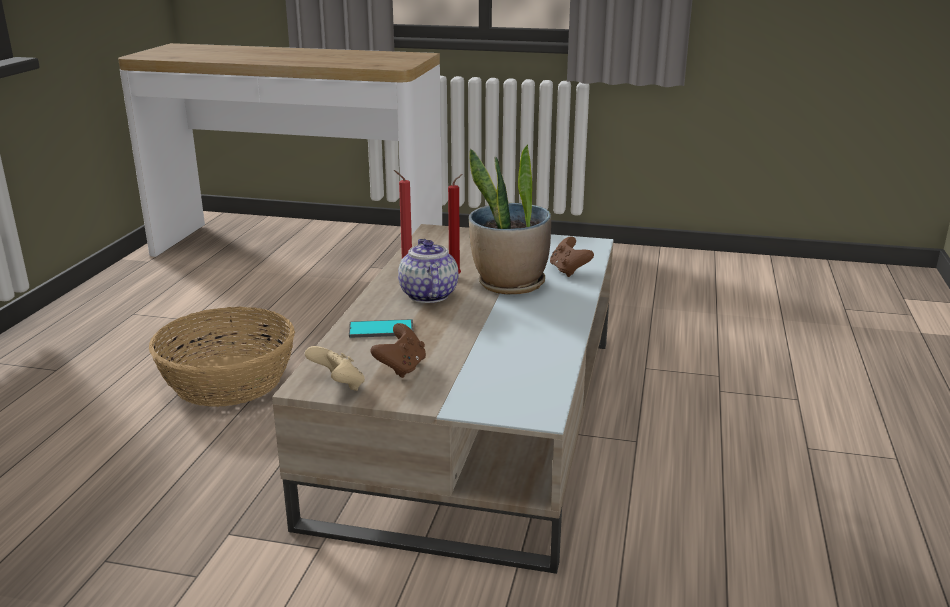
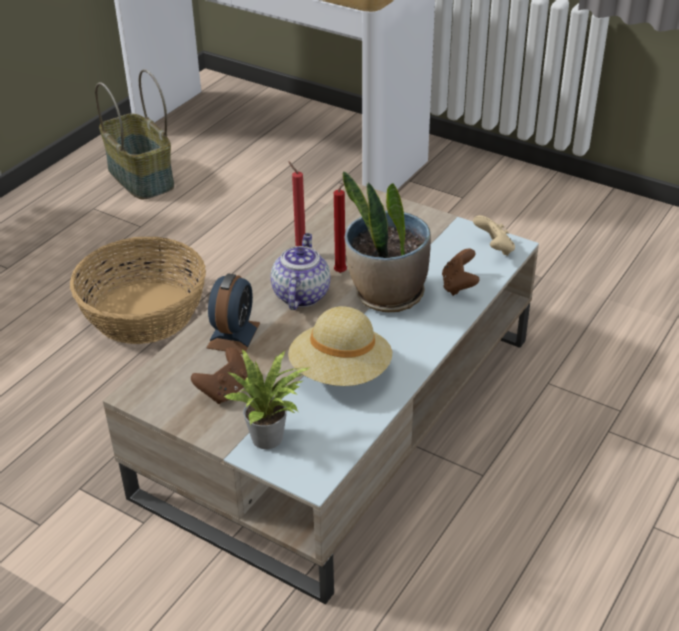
camera: 20 degrees right, 15 degrees up
(171, 287) = (139, 177): none -> basket
(338, 386) = (161, 401): beige game controller -> beige game controller (494, 249)
(381, 329) = (233, 335): phone -> alarm clock
(475, 392) = (271, 438): none -> potted plant
(507, 338) = (341, 373): none -> beige hat

